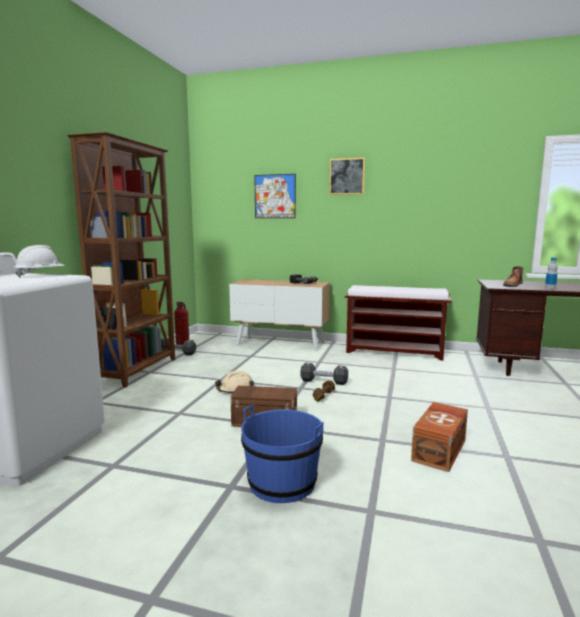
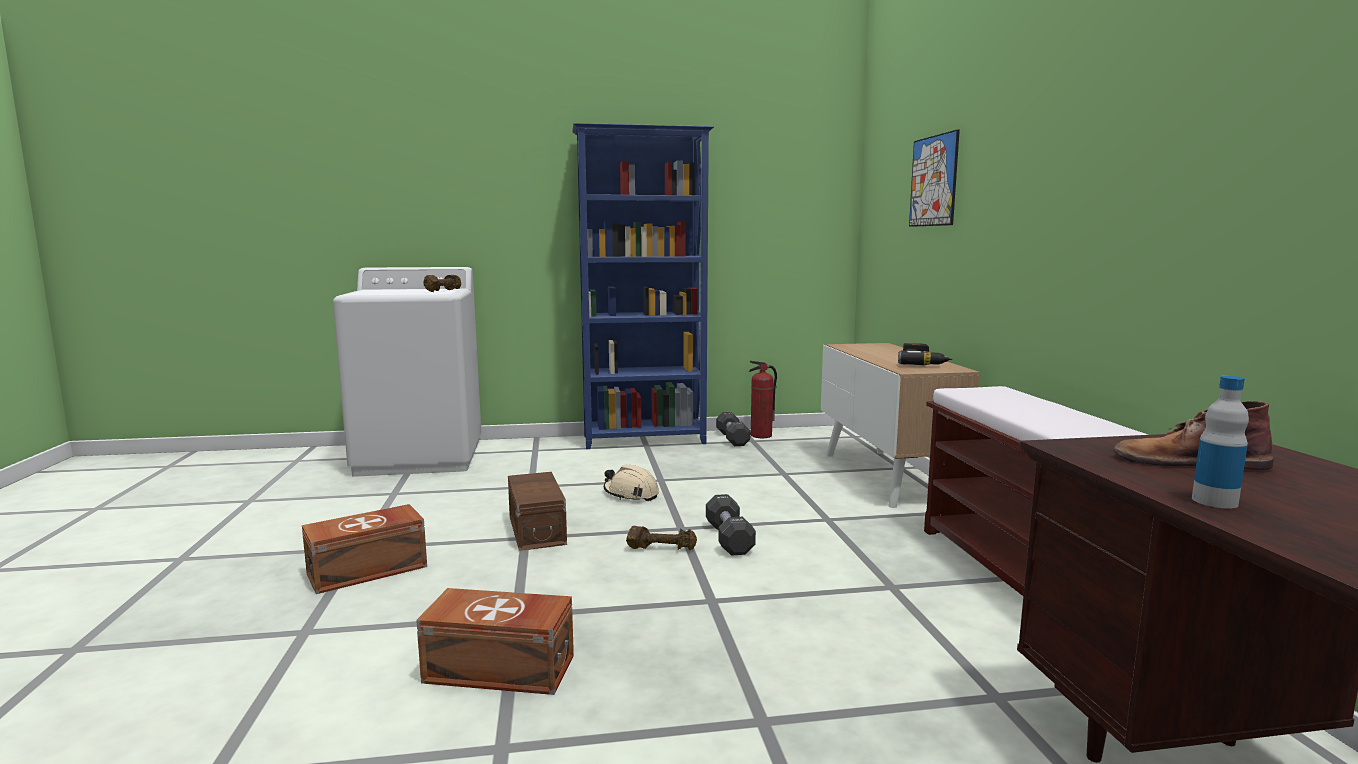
camera: 65 degrees right, 0 degrees up
(41, 275) = (442, 291): white hard hat -> brown dumbbell
(138, 370) = (645, 440): brown bookcase -> blue bookcase
(282, 483) = (369, 570): blue bucket -> brown storage box
(347, 176) = (1027, 122): picture -> none

